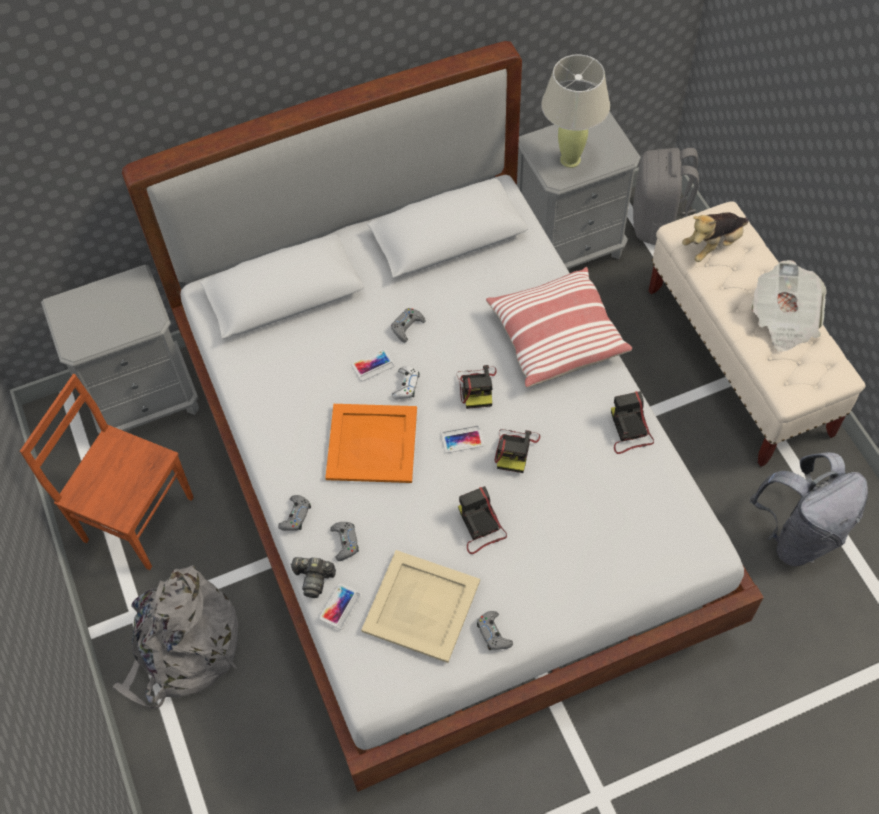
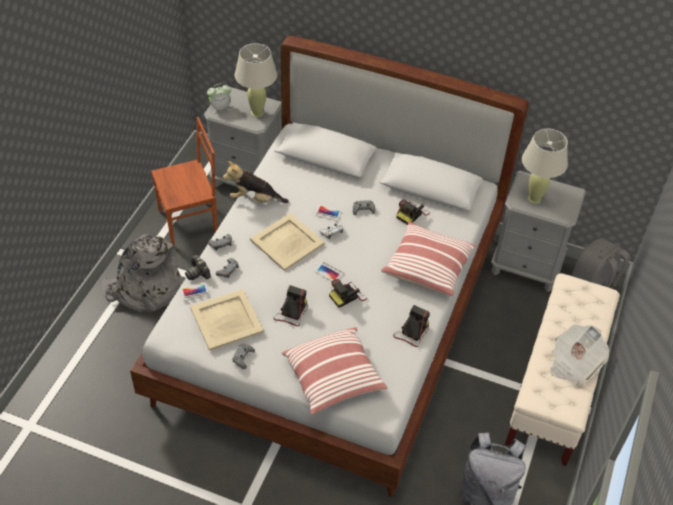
camera: 40 degrees right, 10 degrees down
(75, 336) = (220, 108): none -> alarm clock
(132, 304) = (257, 113): none -> beige table lamp
(138, 517) = (189, 223): brown chair -> brown chair turned 90 degrees clockwise
(371, 442) = (287, 241): orange tray -> beige tray
(477, 387) = (363, 257): camera -> camera (412, 214)
(616, 562) = (334, 379): none -> pillow
(713, 245) = (578, 301): plush toy -> plush toy (255, 199)

